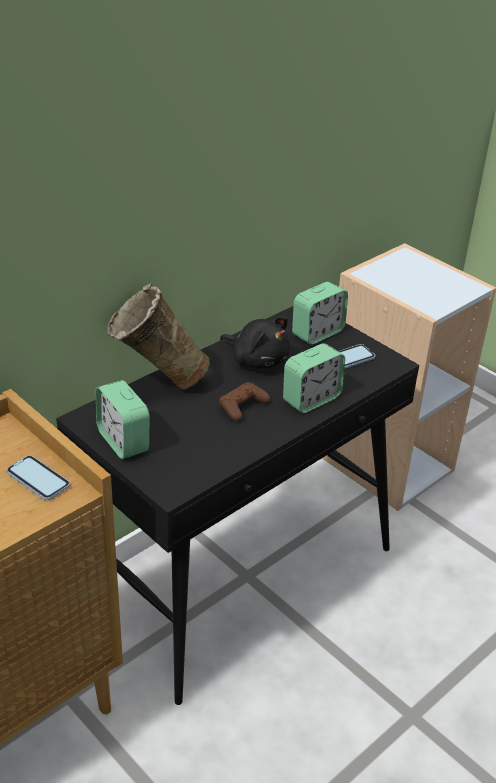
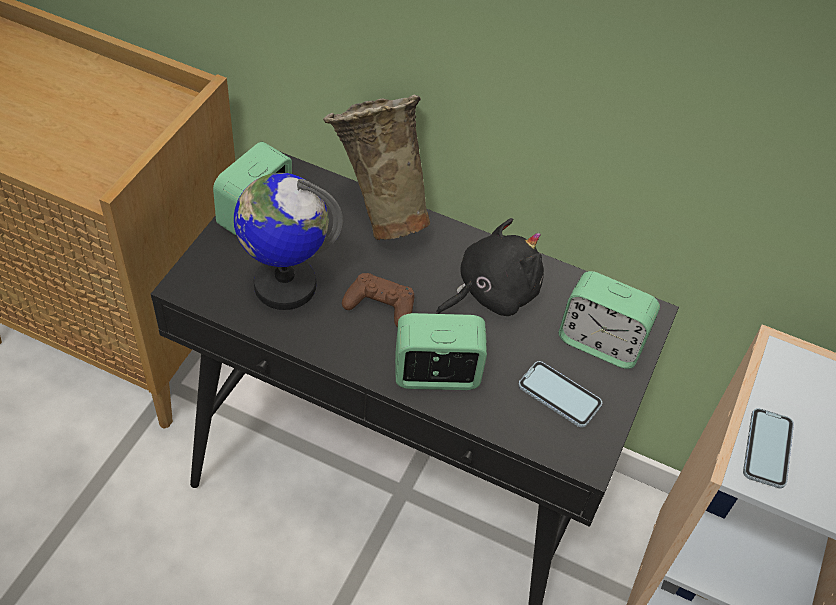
camera: 65 degrees right, 15 degrees up
(38, 479) = (110, 158): phone -> phone (767, 449)
(199, 443) = (284, 284): none -> globe
(257, 359) = (492, 292): black plush toy -> black plush toy turned 135 degrees counterclockwise
(311, 399) = (436, 375): alarm clock -> alarm clock turned 150 degrees clockwise

